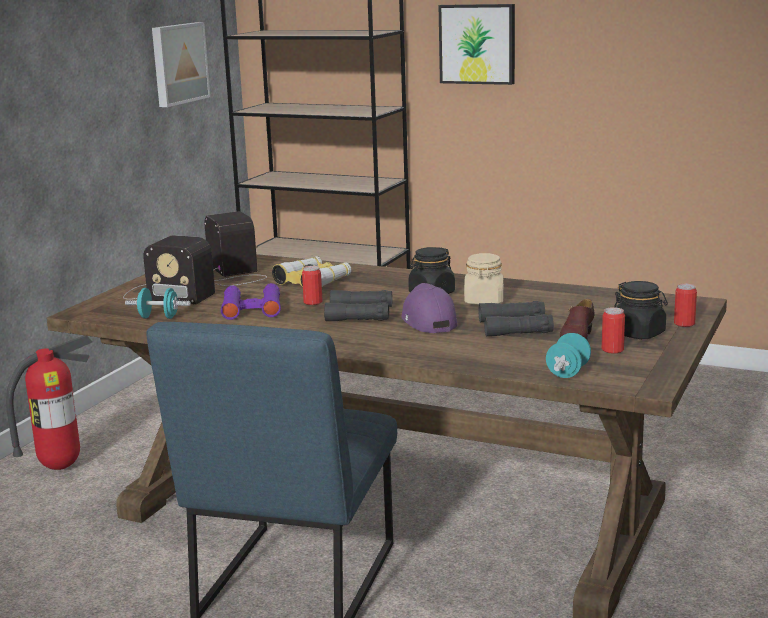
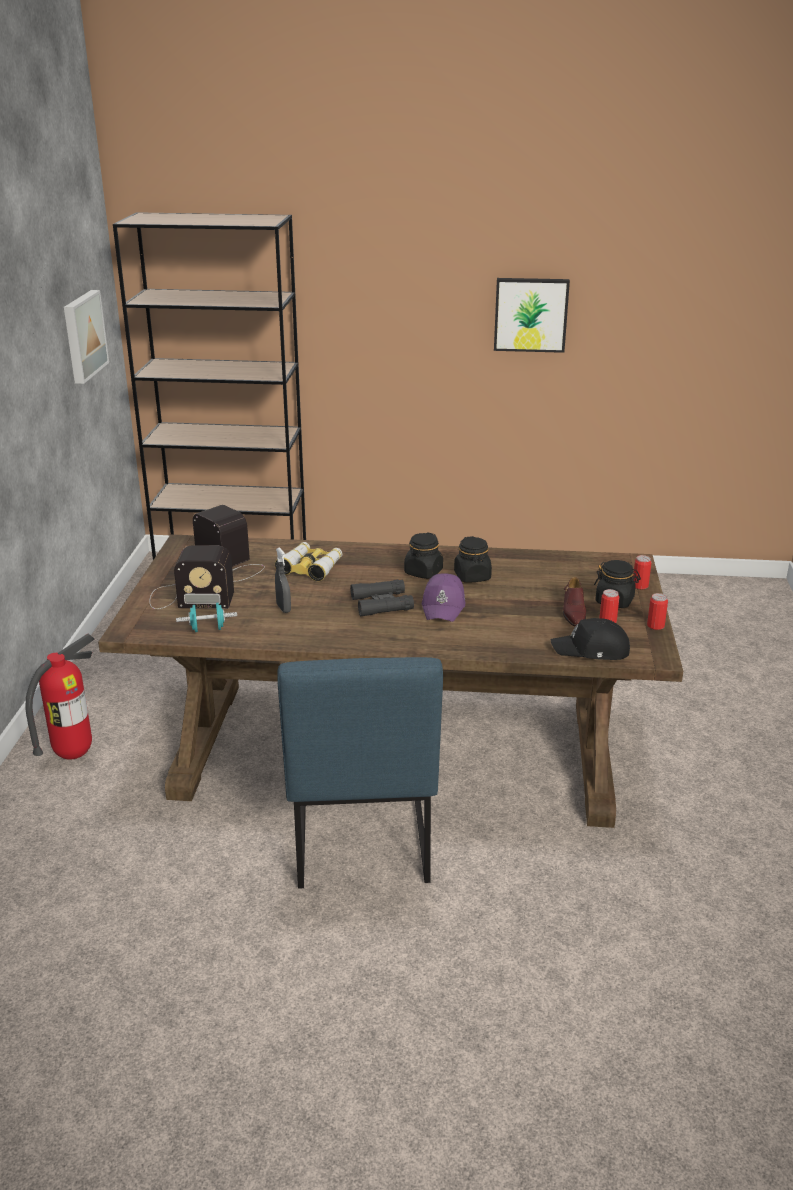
camera: 20 degrees left, 10 degrees up
(252, 309) = (283, 608): purple binoculars -> grey spray bottle
(313, 302) = (331, 594): can -> can (655, 626)
(427, 321) = (444, 606): purple cap -> purple cap turned 135 degrees counterclockwise
(477, 44) = (367, 305): picture -> picture (530, 314)
(484, 301) = (472, 577): beige jar -> black jar
(515, 327) = (518, 605): black binoculars -> none
(568, 372) = (591, 650): turquoise dumbbell -> black cap

